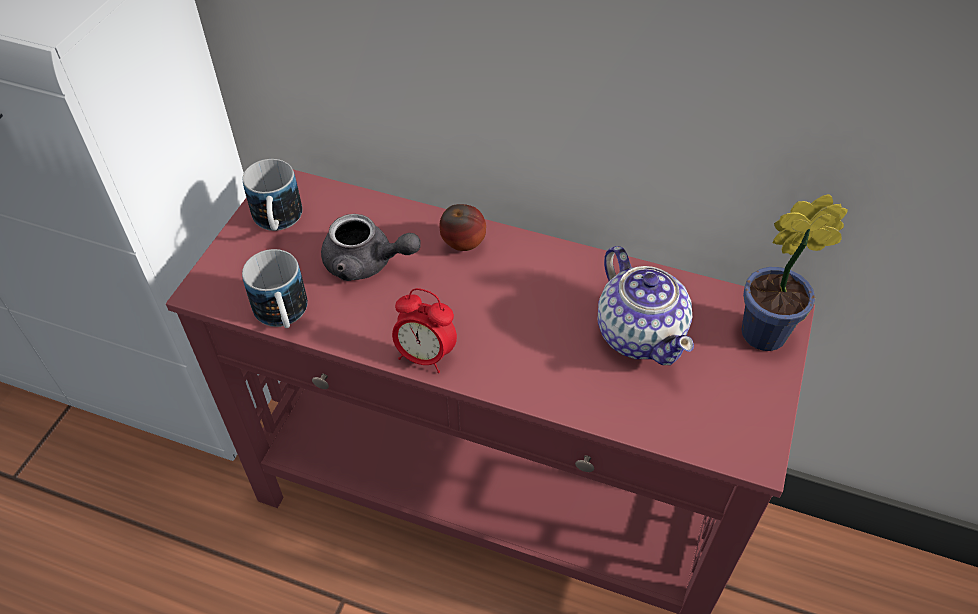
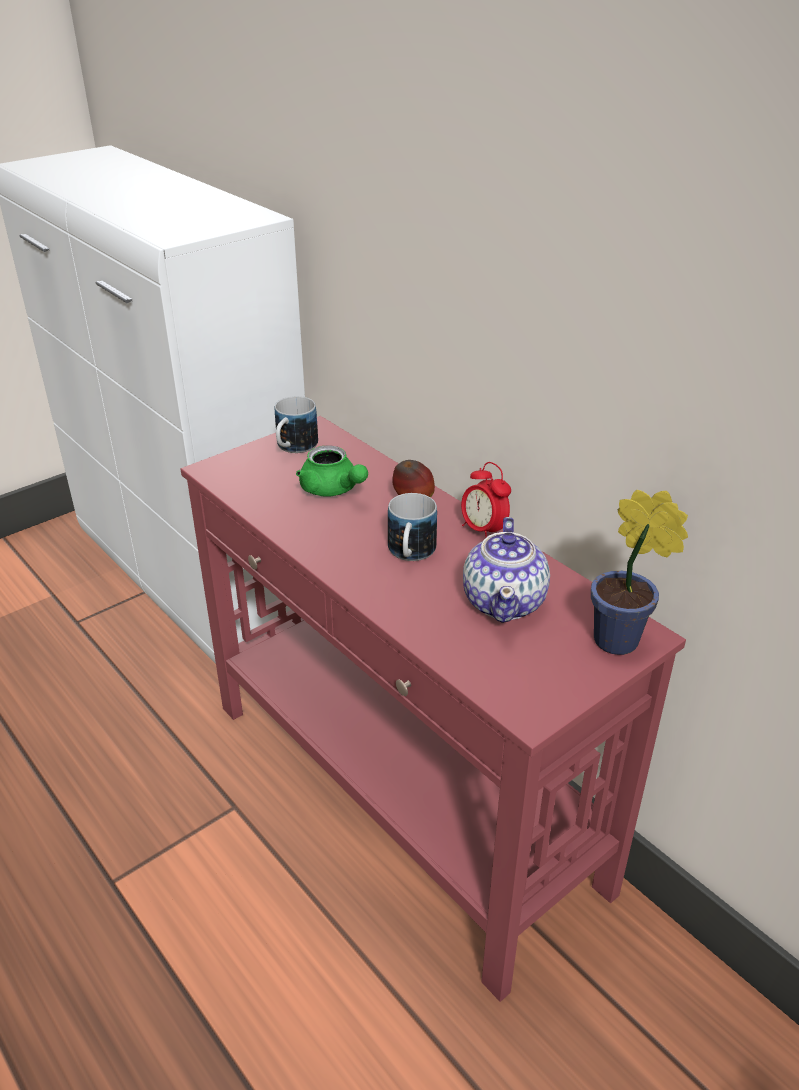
camera: 30 degrees right, 15 degrees down
(283, 316) = (248, 500): mug -> mug (410, 554)
(367, 263) = (333, 490): grey teapot -> green teapot
(425, 356) = (323, 555): alarm clock -> alarm clock (483, 531)

